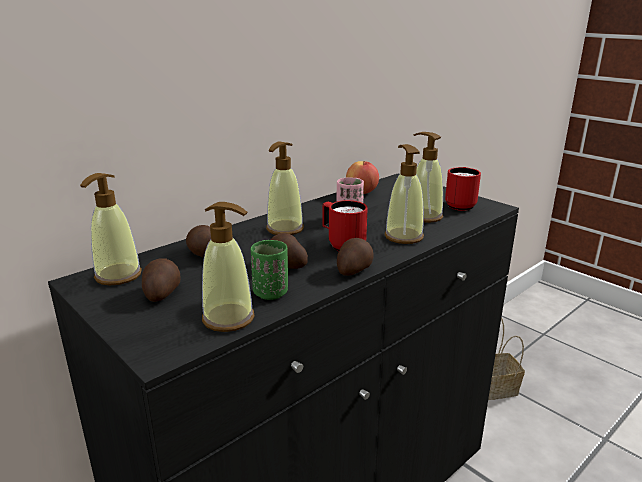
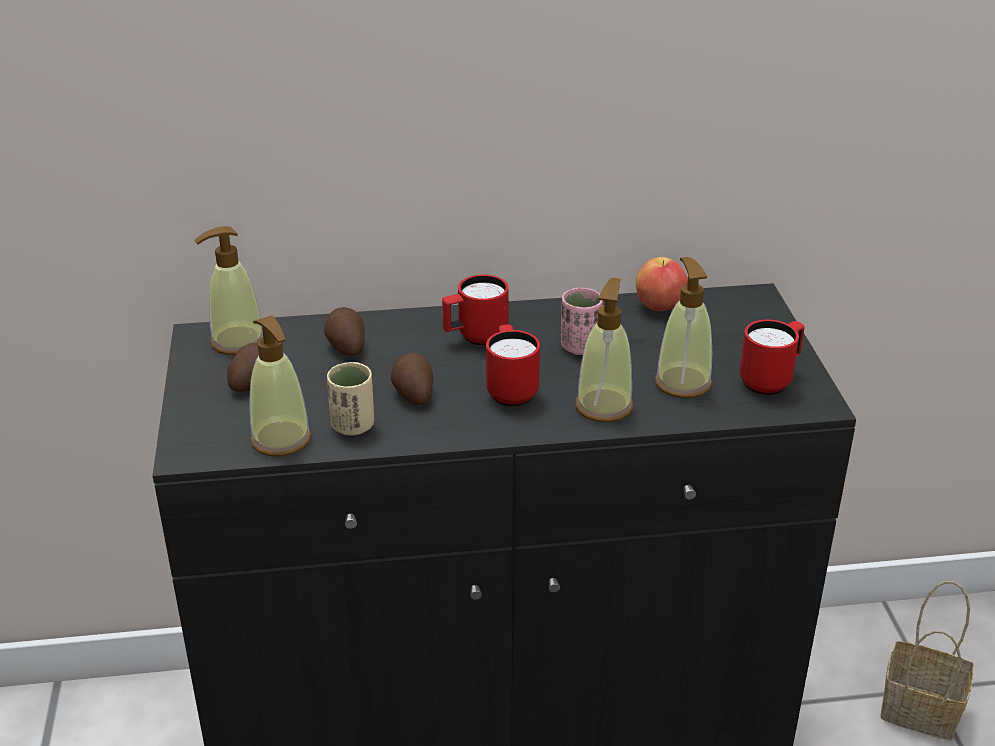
camera: 35 degrees right, 10 degrees up
(270, 293) = (353, 426): green cup -> beige cup
(284, 229) = (475, 338): soap dispenser -> red mug
(353, 269) = (476, 431): potato -> none

